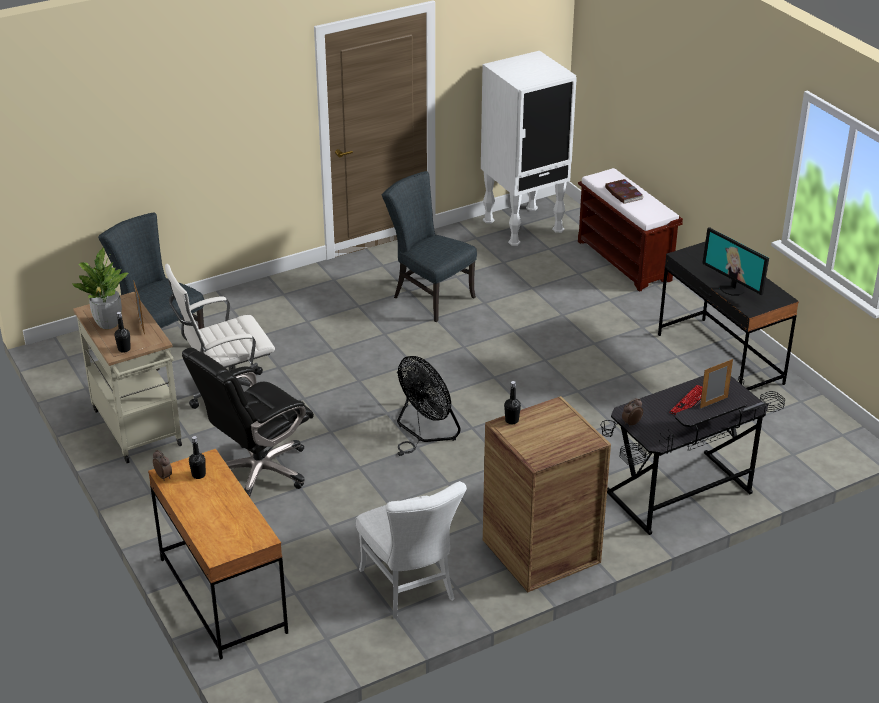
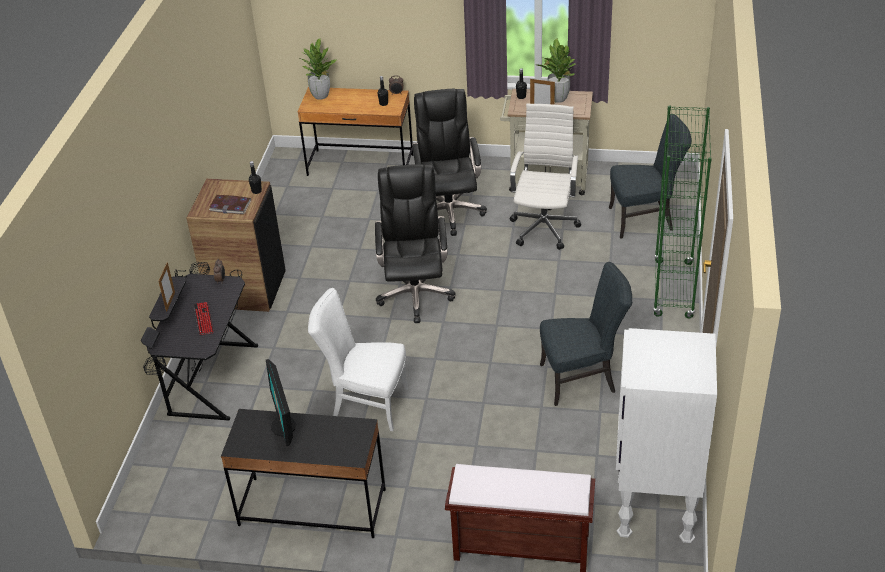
camera: 130 degrees right, 5 degrees up
(224, 542) = (320, 95): none -> potted plant
(262, 293) = (673, 289): none -> green bookcase
(411, 588) = (284, 227): white chair -> white chair (365, 404)
(420, 430) = (415, 293): black fan -> black office chair
(623, 193) = (527, 484): book -> book (230, 206)
(732, 288) = (284, 426): monitor -> monitor turned 105 degrees counterclockwise

